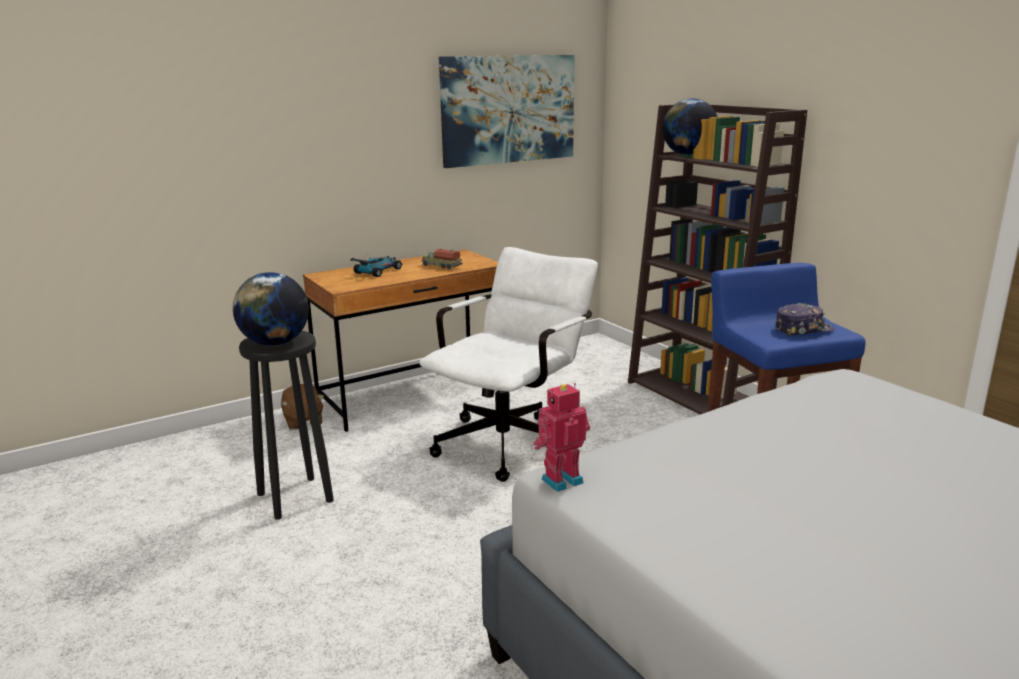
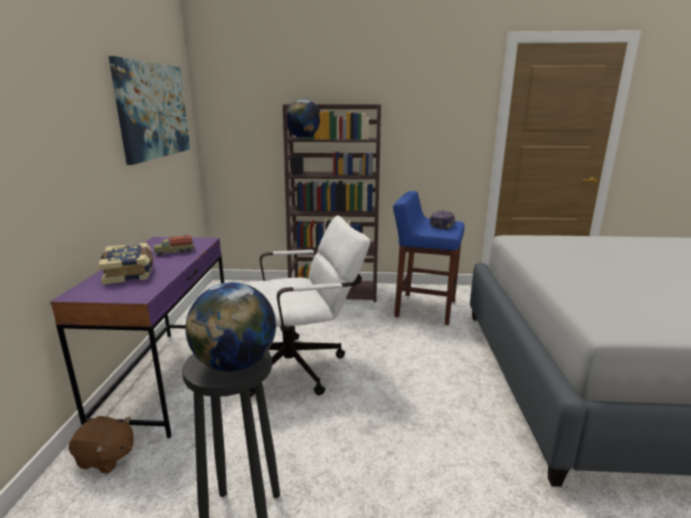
camera: 55 degrees left, 0 degrees up
(378, 271) = (130, 272): toy car -> book
(413, 395) = (169, 378): brown desk -> purple desk
(511, 440) = (300, 366): white office chair -> white office chair turned 90 degrees clockwise
(560, 479) = (618, 331): toy robot -> none

